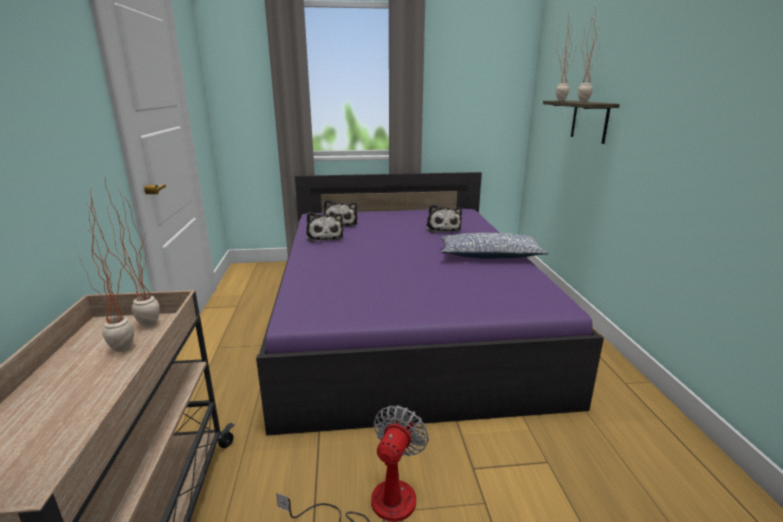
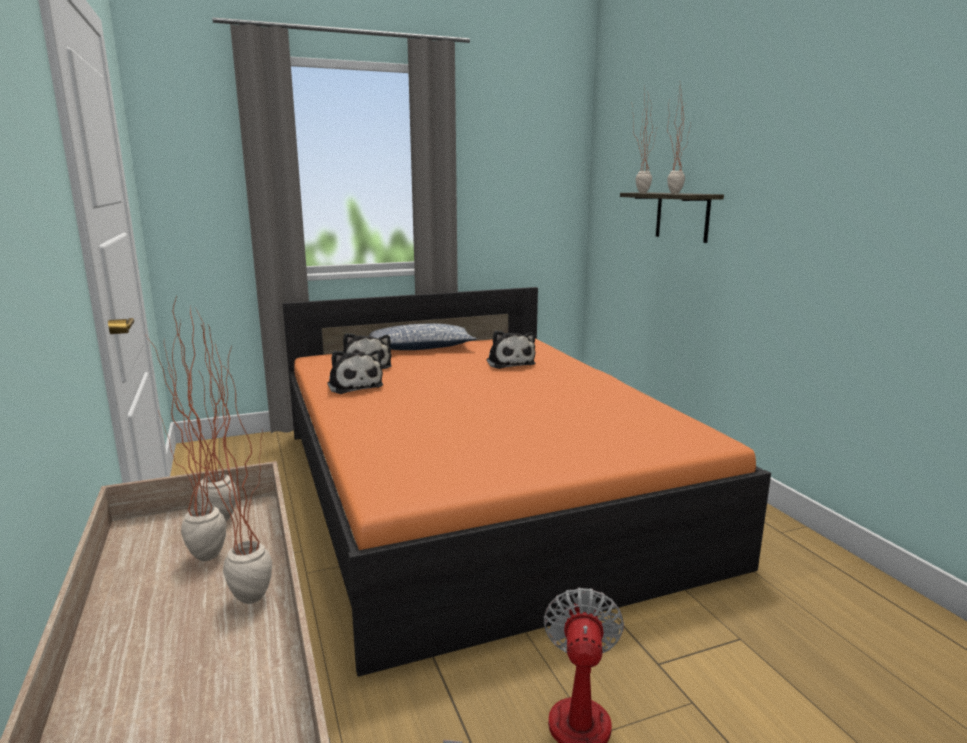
camera: 15 degrees left, 5 degrees down
(120, 378) = (240, 594): none -> potted plant
(404, 318) = (477, 491): purple bed -> orange bed
(489, 255) = (591, 390): pillow -> pillow (419, 348)

